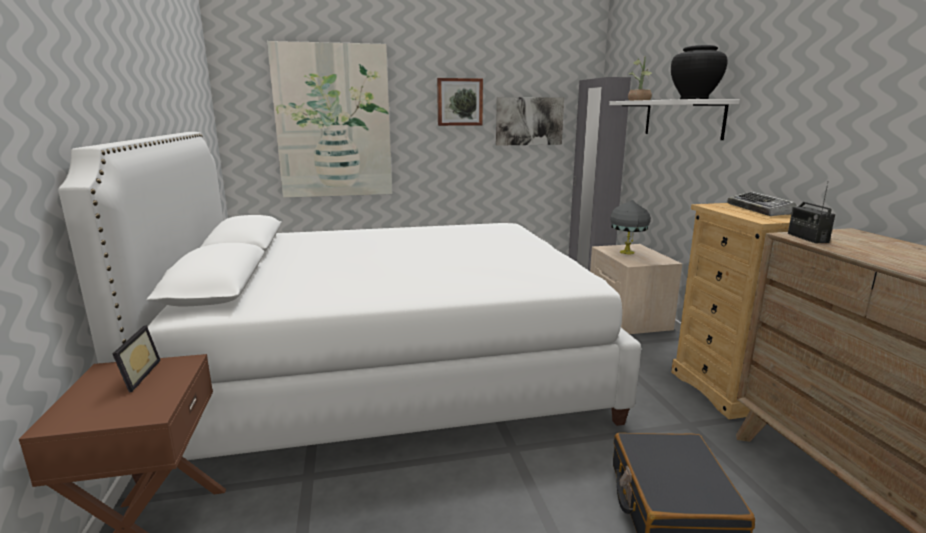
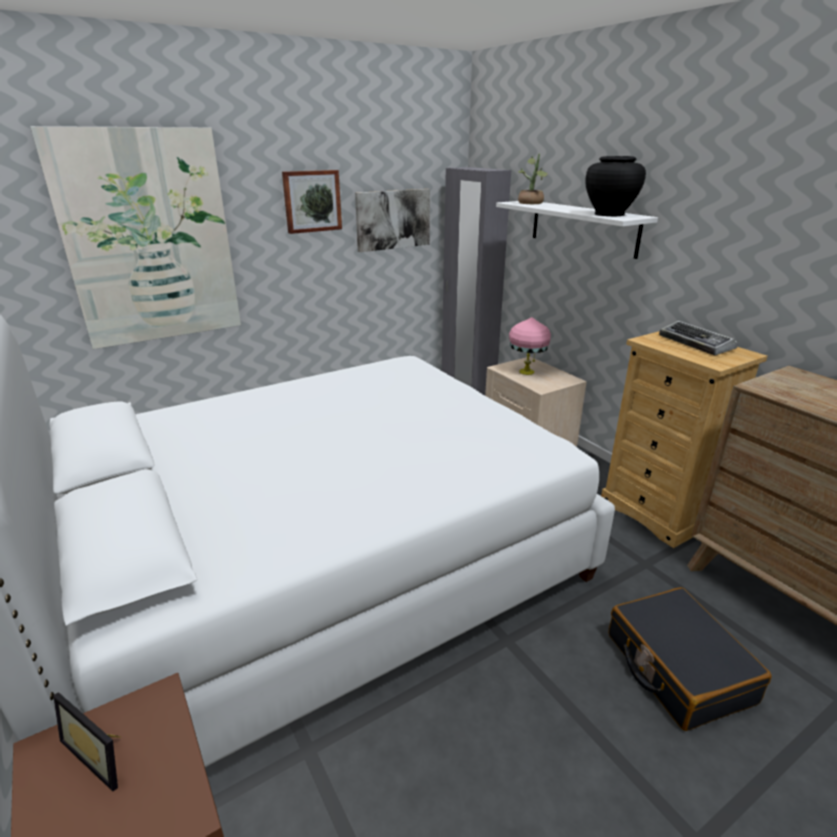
camera: 20 degrees left, 10 degrees up
(134, 376) = (102, 751): picture frame -> picture frame turned 150 degrees clockwise
(626, 252) = (526, 372): grey table lamp -> pink table lamp
(807, 238) = (773, 390): radio -> none

